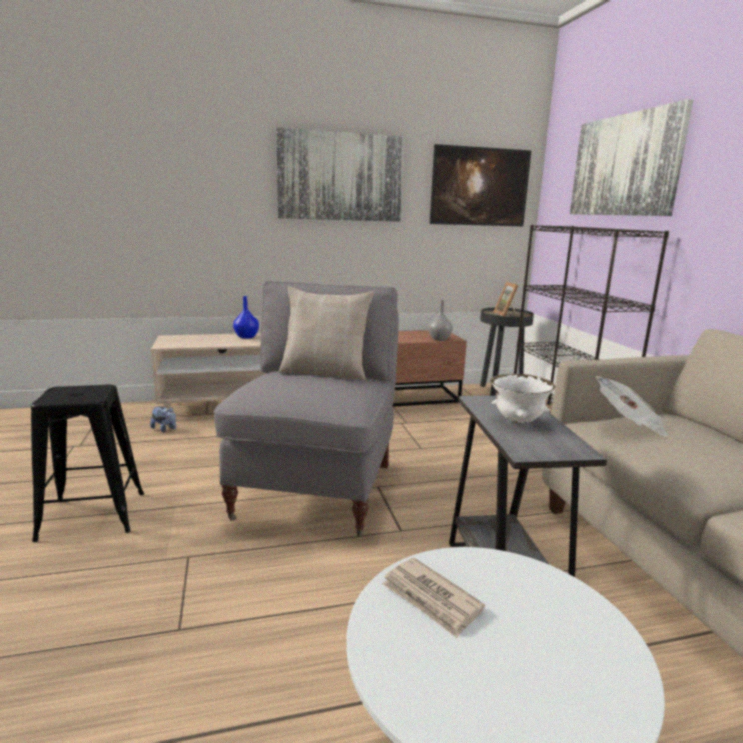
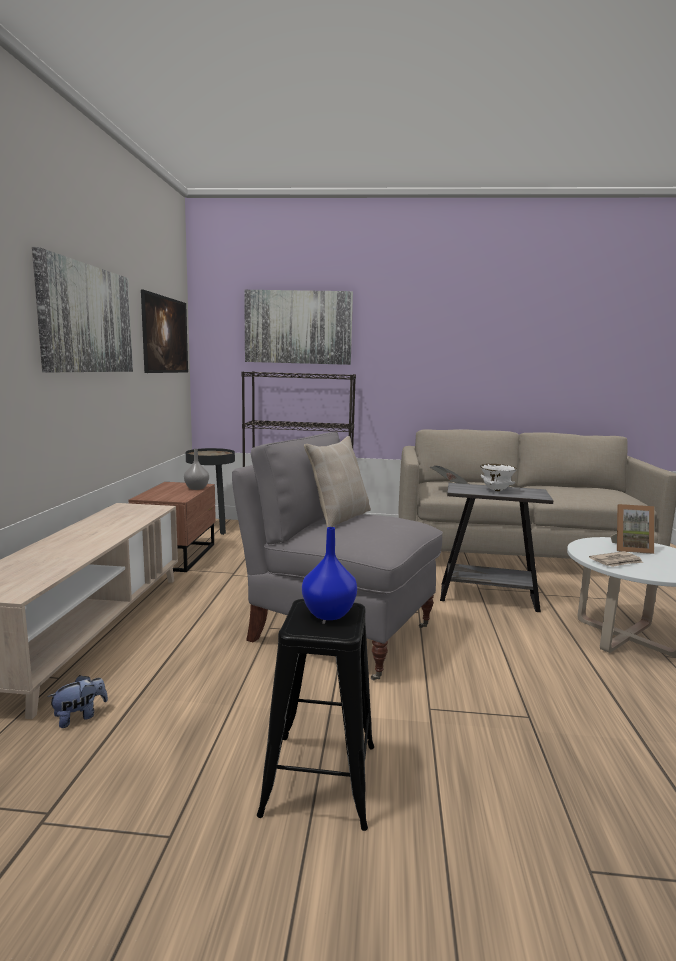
camera: 70 degrees left, 5 degrees down
(246, 337) = (56, 546): blue vase -> blue vase (330, 614)
(507, 314) = (211, 454): picture frame -> picture frame (630, 549)

